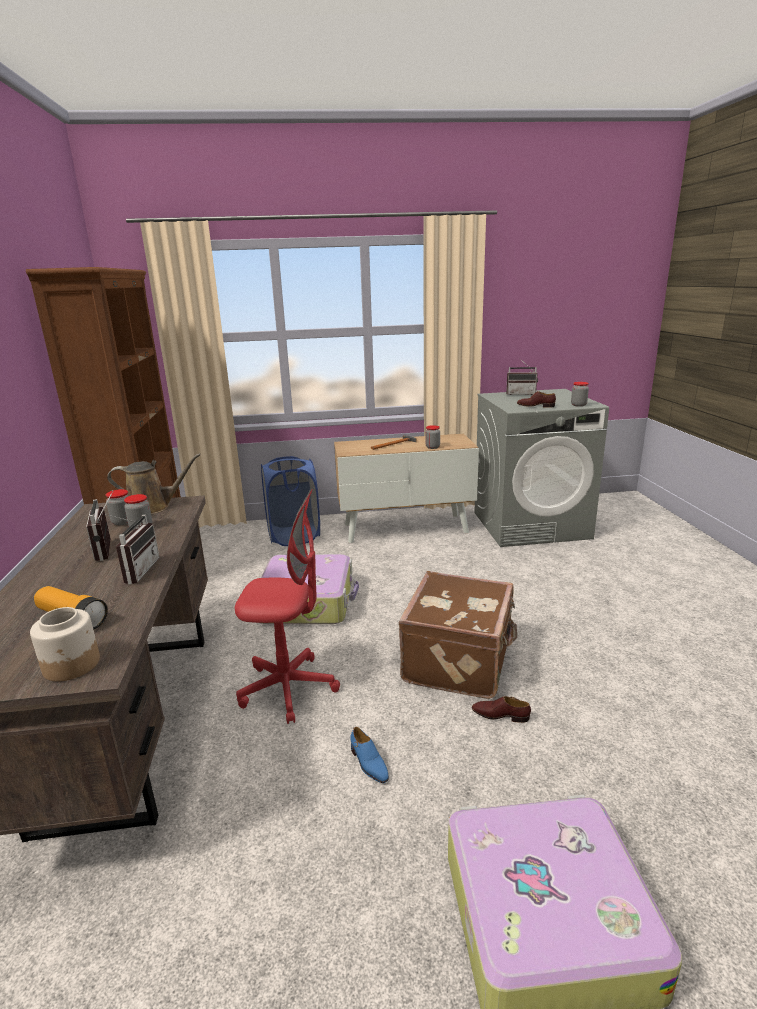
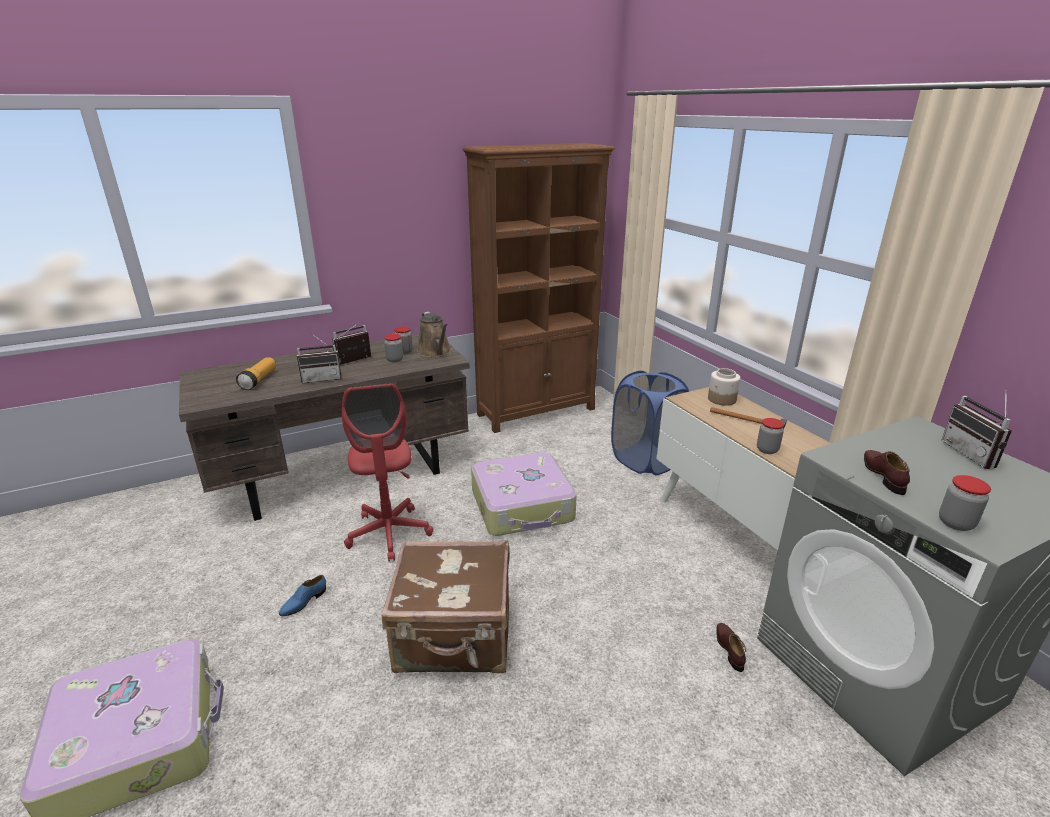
camera: 70 degrees right, 5 degrees up
(72, 665) = (206, 396): jar -> jar (722, 399)
(500, 715) = (371, 684): brown shoe -> brown shoe (729, 649)

